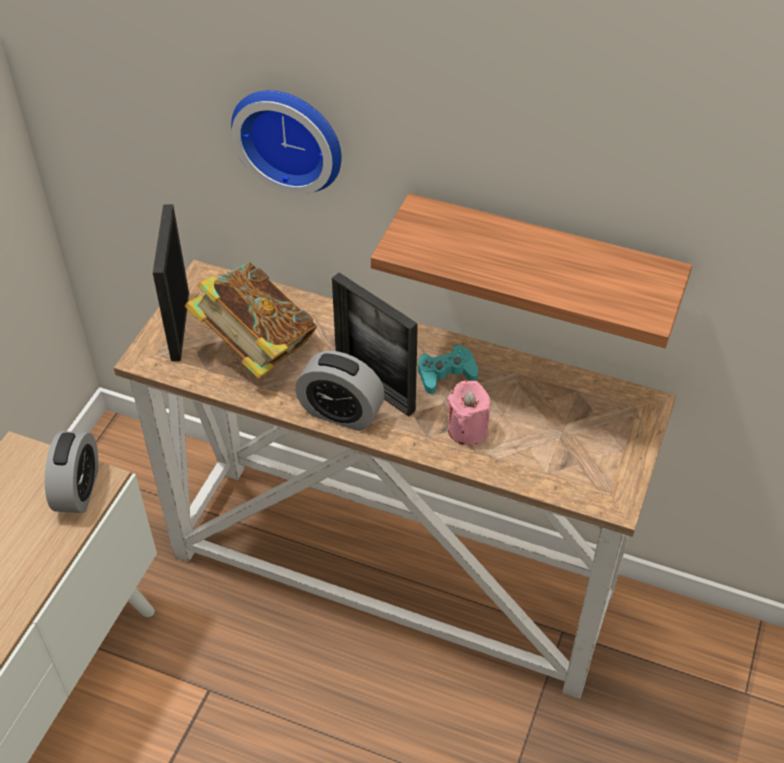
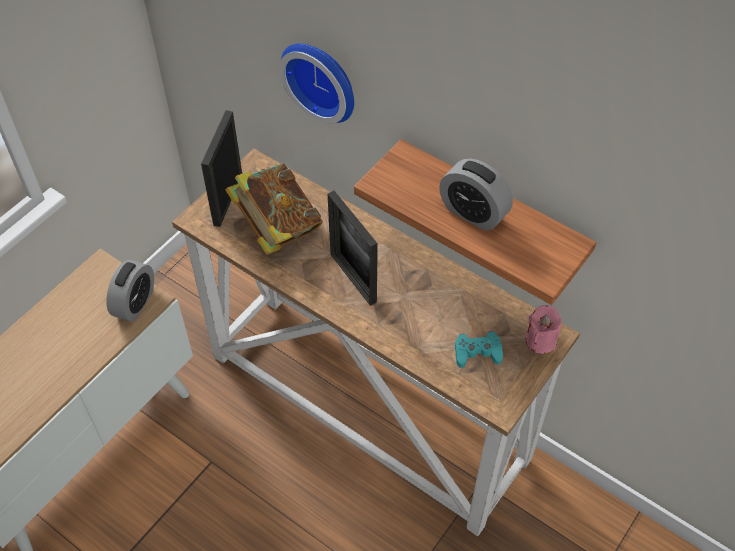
camera: 15 degrees right, 5 degrees up
(341, 413) = (321, 292): alarm clock -> alarm clock (473, 213)
(446, 374) = (409, 278): turquoise game controller -> turquoise game controller (477, 353)
(467, 429) = (410, 326): pink candle -> pink candle (540, 340)

